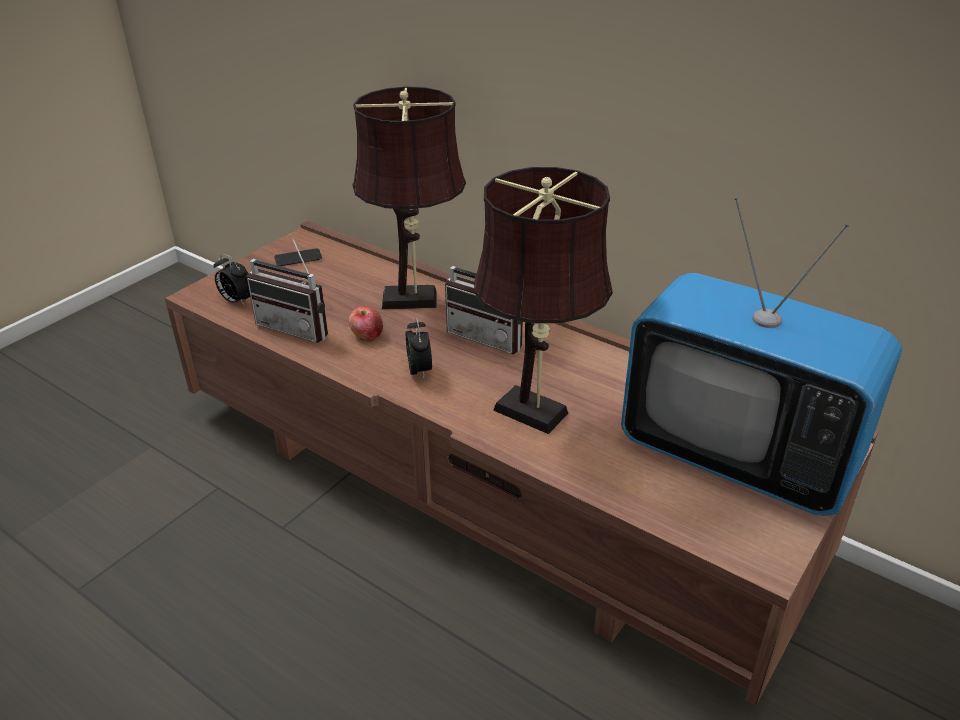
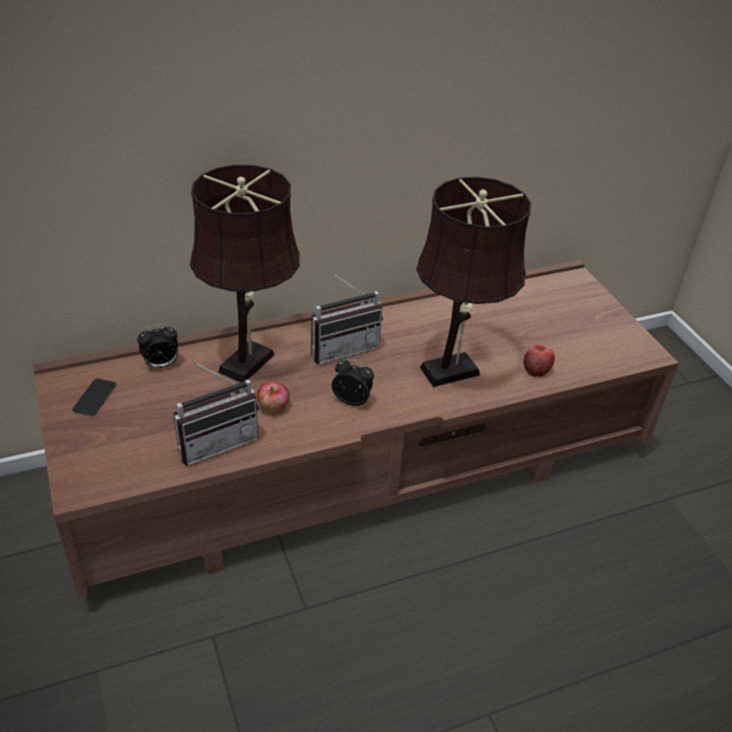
camera: 60 degrees left, 5 degrees up
(236, 301) = (125, 465): alarm clock -> alarm clock (161, 365)
(609, 472) = (536, 369): none -> apple
(738, 455) = (559, 315): television -> none

